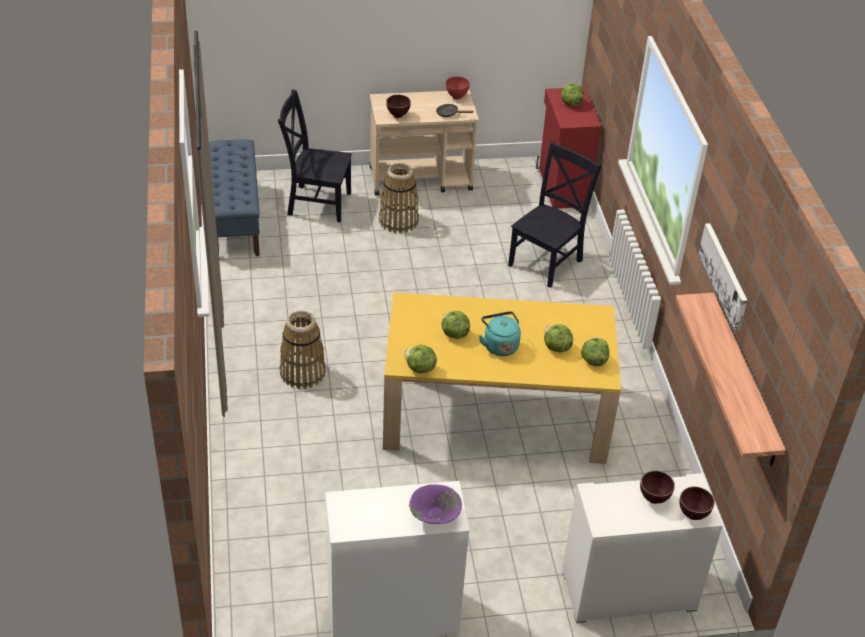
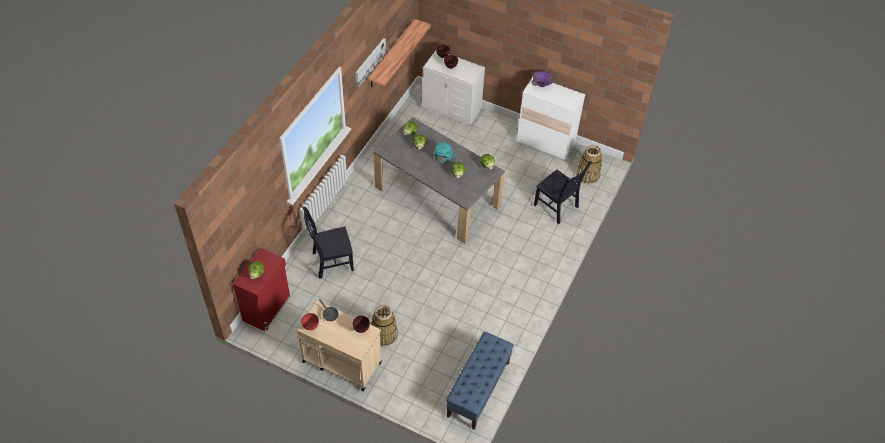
camera: 145 degrees left, 10 degrees up
(302, 372) = (509, 262): basket -> basket (587, 175)
(316, 203) = (420, 376): black chair -> black chair (557, 207)
(495, 414) = (437, 196): yellow dining table -> grey dining table

